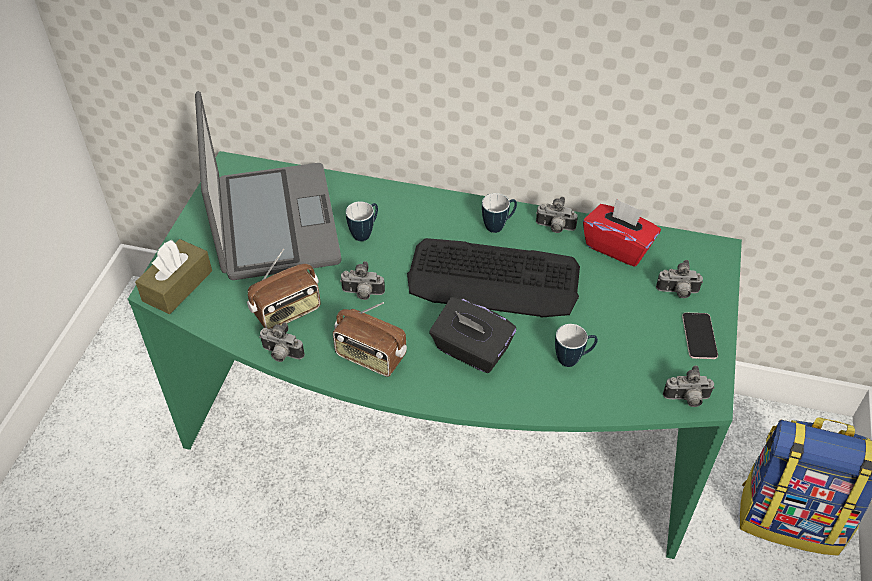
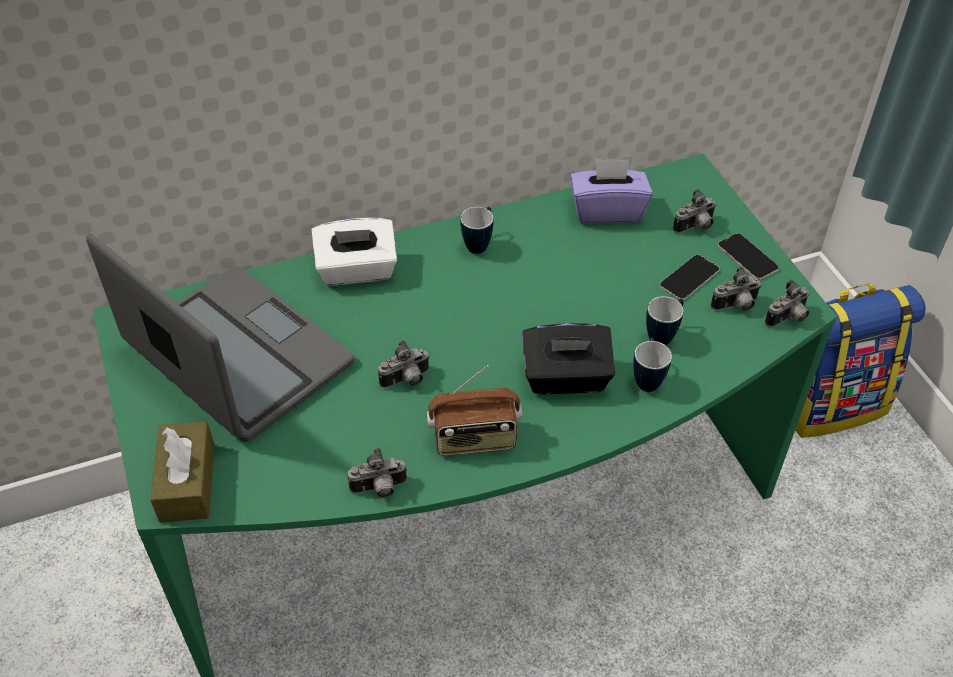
camera: 35 degrees left, 0 degrees up
(287, 312) = (343, 442): radio -> none
(365, 233) = (350, 317): mug -> mug (647, 378)
(398, 204) = (357, 271): none -> white tissue box
(494, 279) = (523, 298): keyboard -> none
(554, 228) = (534, 220): camera -> camera (736, 306)
(618, 247) = (607, 210): red tissue box -> purple tissue box
(635, 328) = (689, 278): none -> phone

